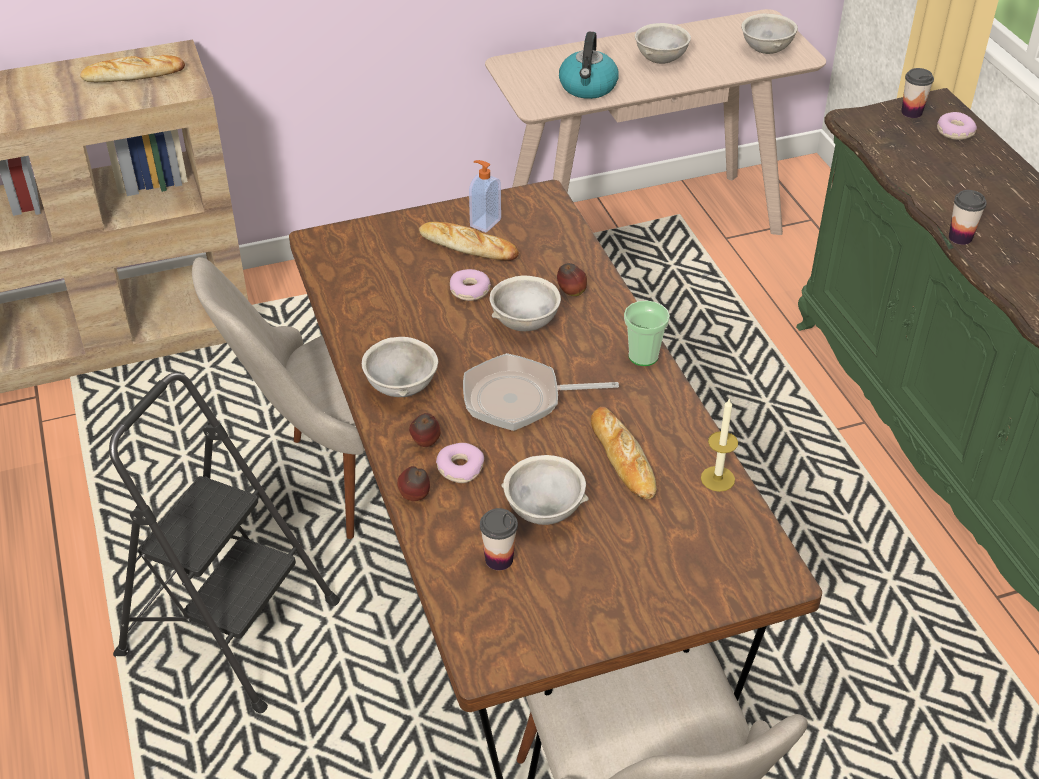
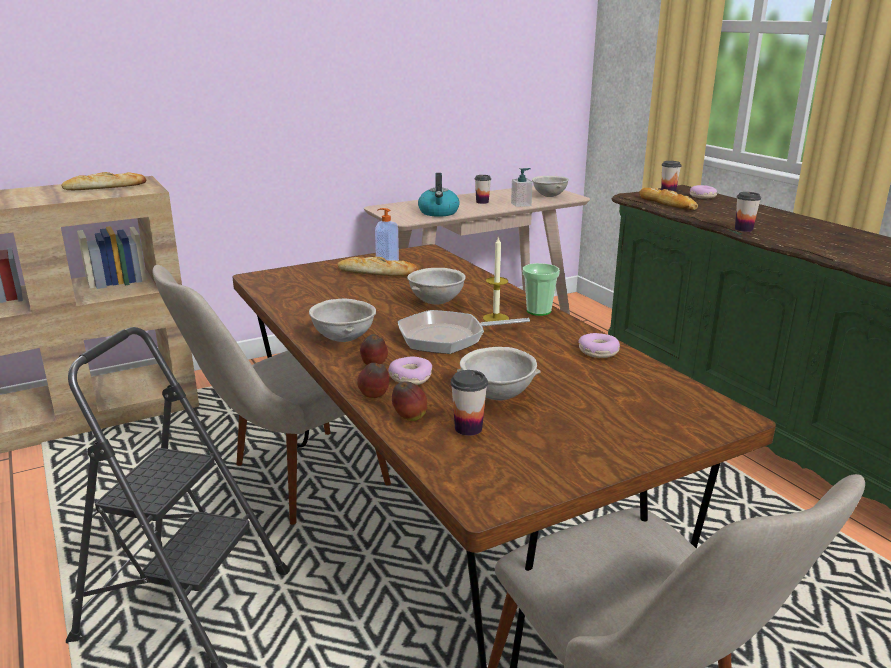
camera: 10 degrees left, 20 degrees down
(470, 291) = (386, 291): donut -> donut (598, 352)
(571, 293) = (467, 287): apple -> apple (410, 419)
(622, 458) = (550, 361): bread -> bread (666, 203)
(660, 60) = (482, 202): grey bowl -> cup
(715, 72) = (521, 204): none -> soap dispenser
(717, 479) = (637, 366): candle -> candle (495, 318)

